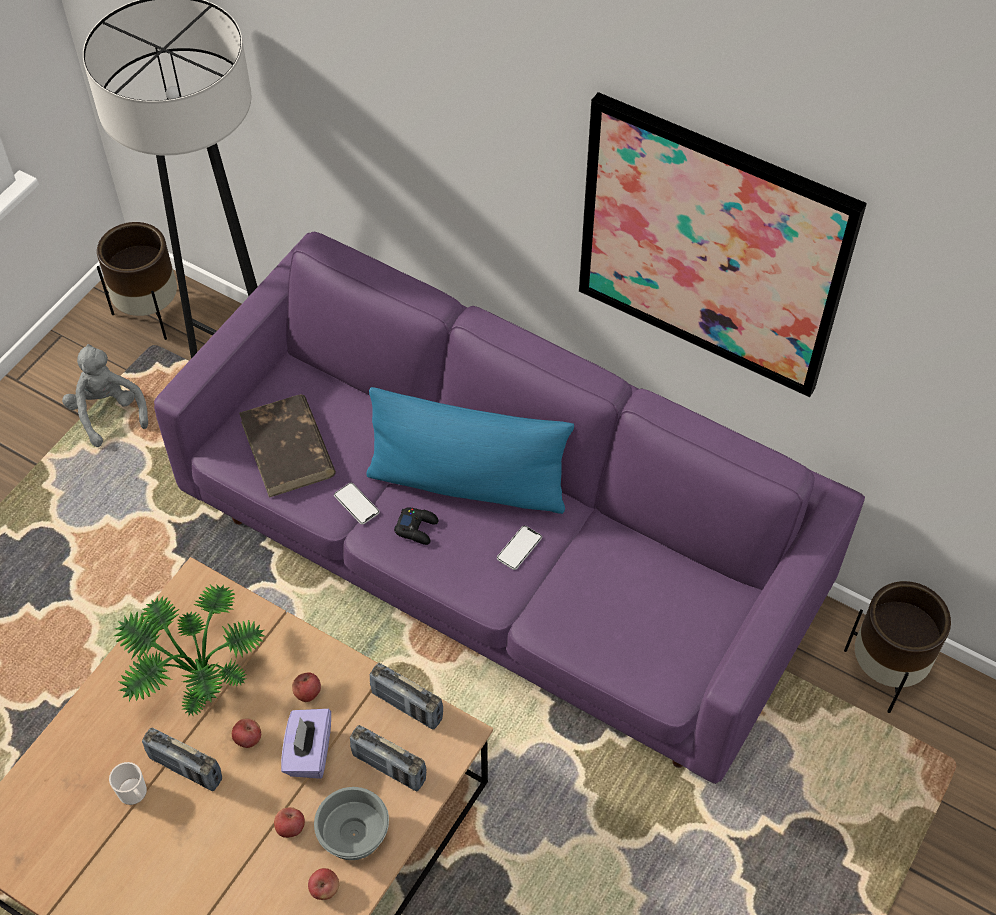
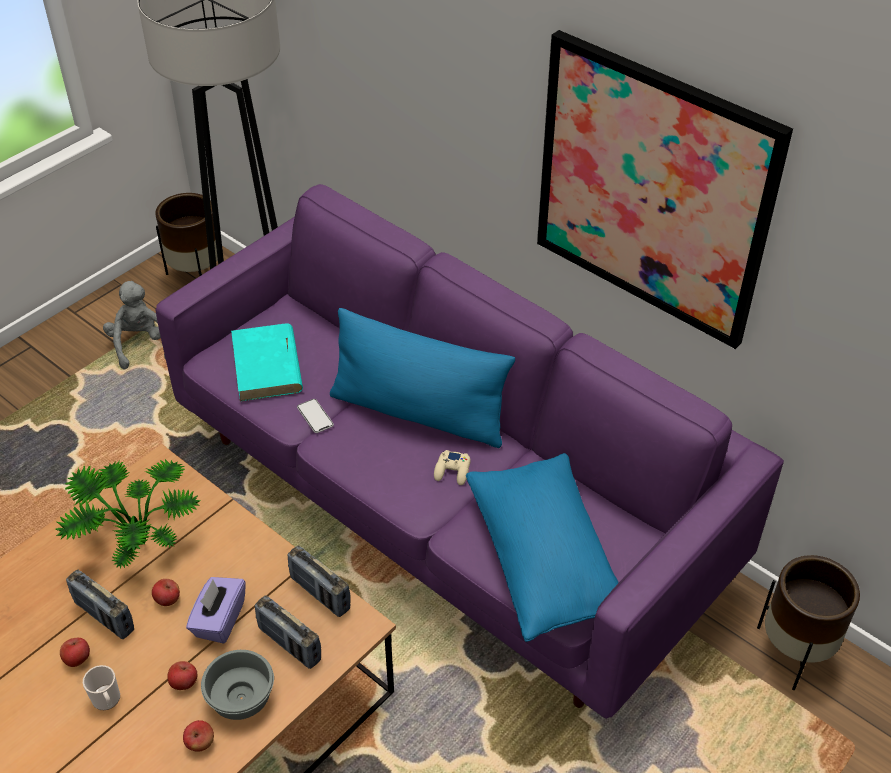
camera: 10 degrees right, 10 degrees down
(134, 794) = (52, 631): mug -> mug (107, 700)
(288, 449) = (267, 366): brown book -> turquoise book
(307, 693) = (232, 569): apple -> apple (77, 659)
(417, 528) = (364, 443): black game controller -> none
(519, 548) = (452, 471): phone -> beige game controller
(635, 636) = (545, 560): none -> blue pillow

